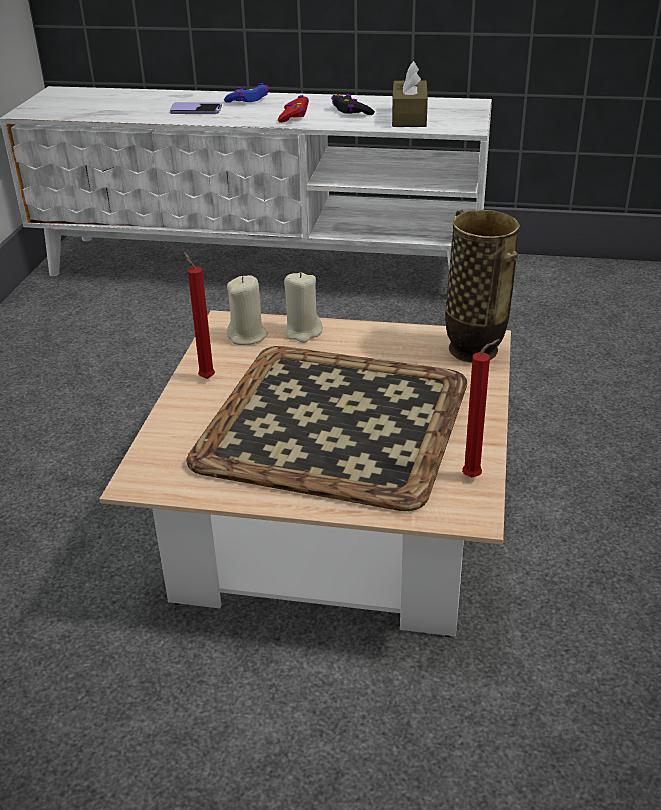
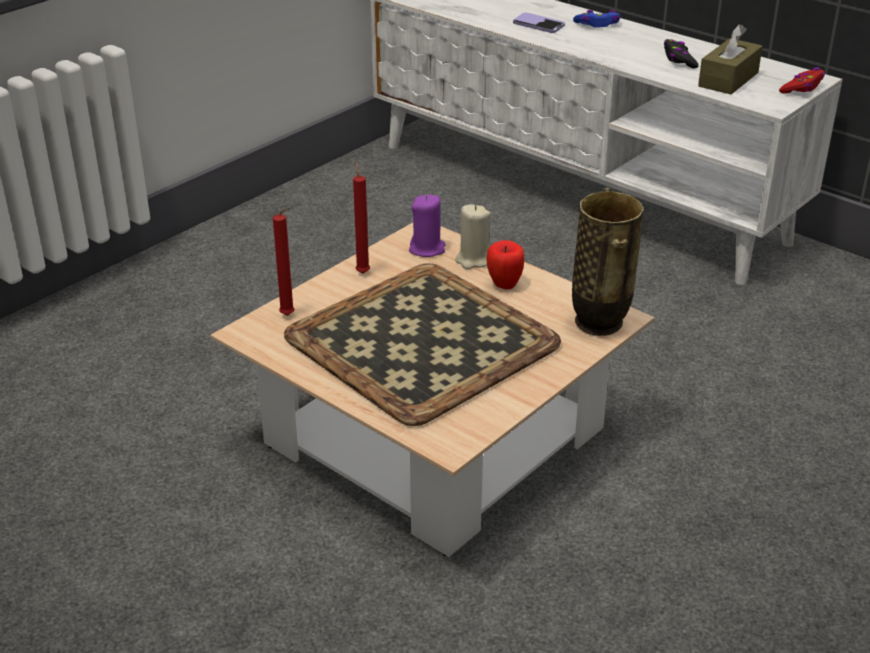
camera: 30 degrees right, 0 degrees up
(248, 336) = (427, 249): beige candle -> purple candle
(294, 116) = (619, 52): red game controller -> red game controller (802, 88)
(354, 345) = (504, 285): none -> apple
(474, 477) = (483, 421): red candle -> red candle (289, 316)

